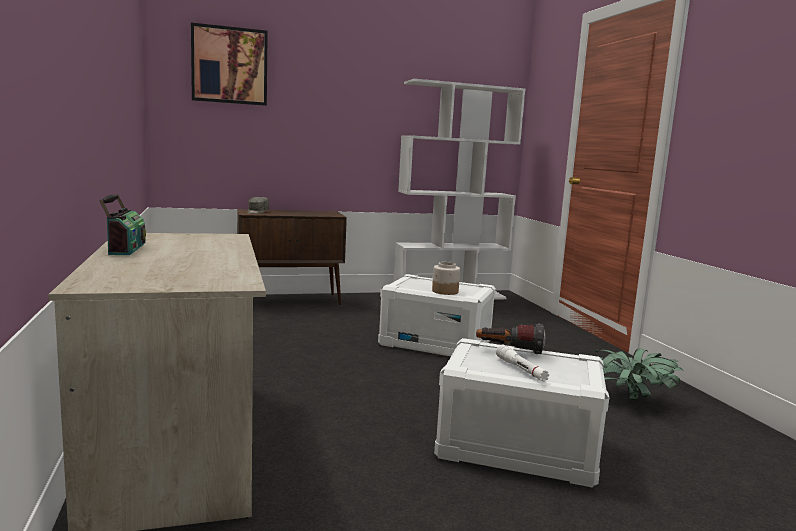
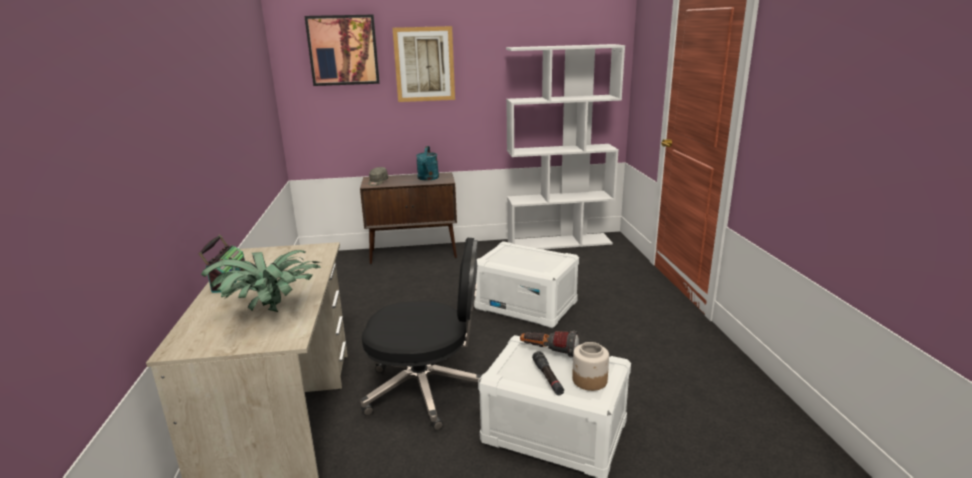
camera: 10 degrees right, 10 degrees up
(313, 213) = (427, 178): none -> turquoise watering can
(317, 91) = (424, 64): none -> picture
(349, 412) = (426, 390): none -> black office chair
(445, 291) = (527, 266): jar -> jar (589, 380)
(521, 369) = (548, 378): white flashlight -> black flashlight
(629, 400) = (680, 376): potted plant -> potted plant (270, 311)

